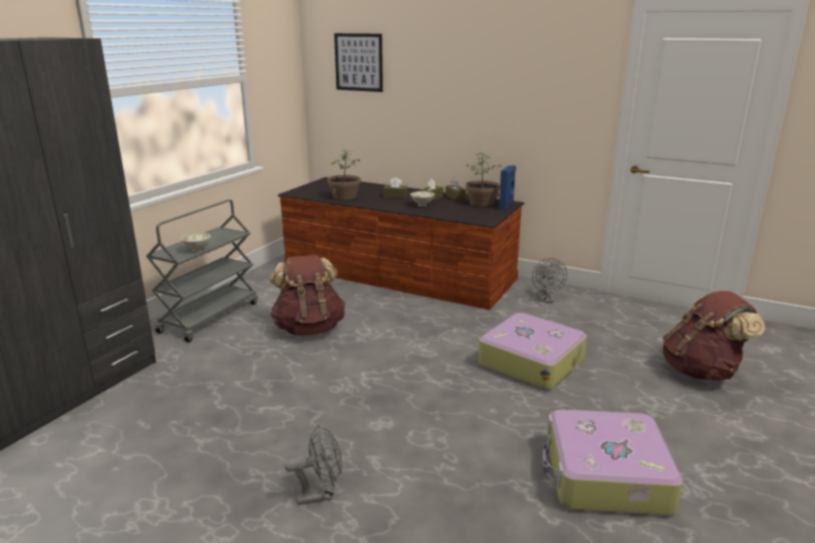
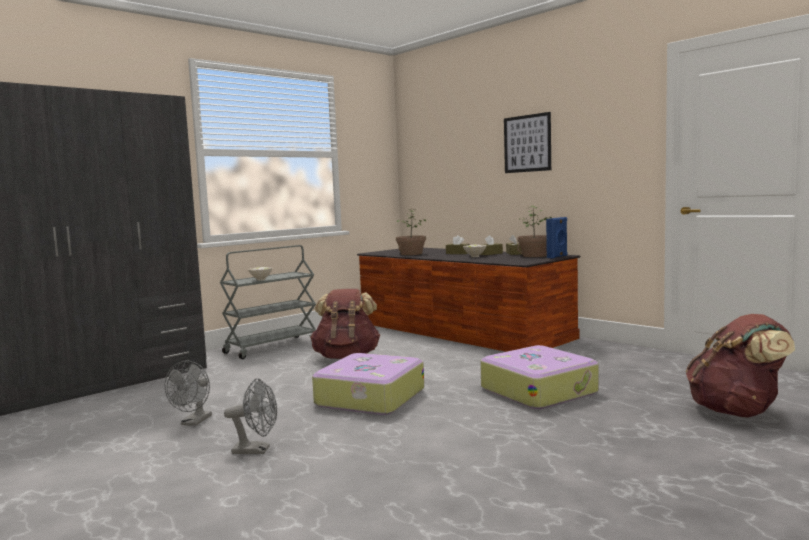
camera: 20 degrees right, 15 degrees down
(358, 62) = (438, 141): picture -> picture (527, 143)
(546, 300) = (597, 352): grey fan -> grey fan (194, 422)
(604, 476) = (542, 471): suitcase -> suitcase (369, 398)

